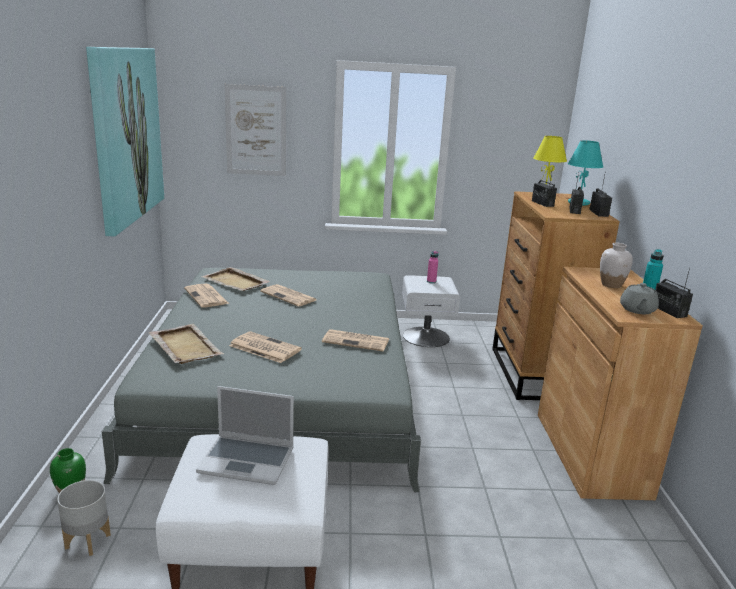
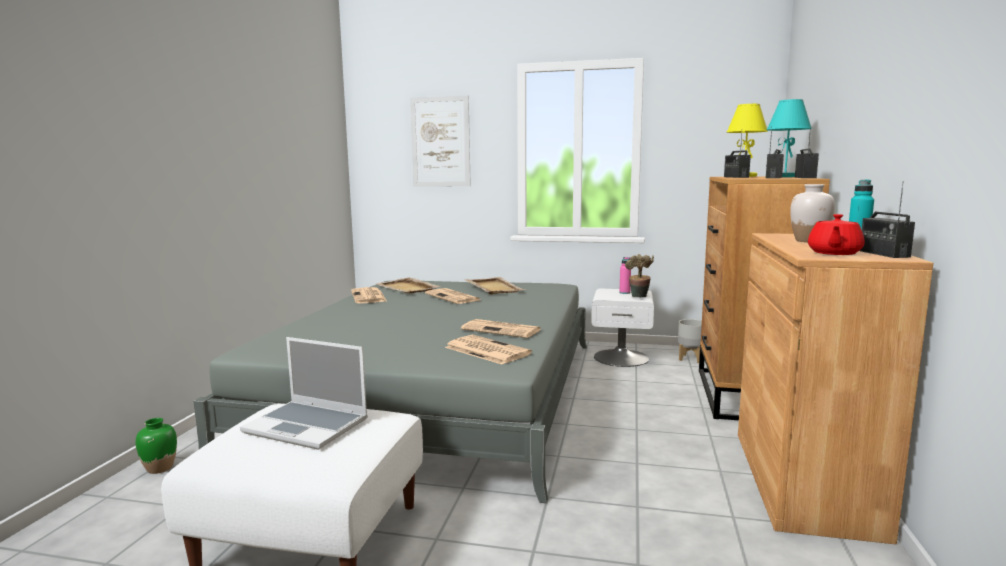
camera: 15 degrees right, 10 degrees down
(87, 542) = (139, 516): grey planter -> grey planter (691, 359)
(125, 135) = (302, 138): picture -> none
(185, 346) = (314, 328): beige tray -> beige tray (493, 287)
(264, 348) = (393, 331): newspaper -> newspaper (486, 350)
(446, 288) = (639, 297): none -> potted plant
(637, 310) = (834, 253): grey teapot -> red teapot

